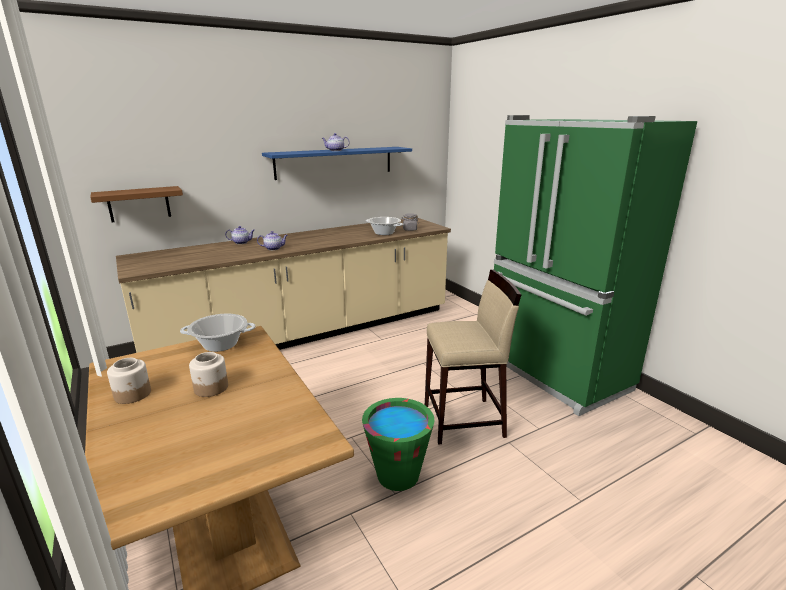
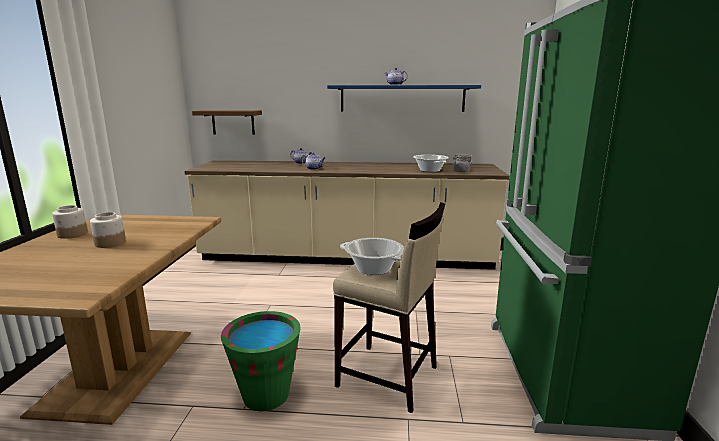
camera: 35 degrees right, 5 degrees down
(220, 344) = (172, 221): cooking pot -> cooking pot (374, 269)

